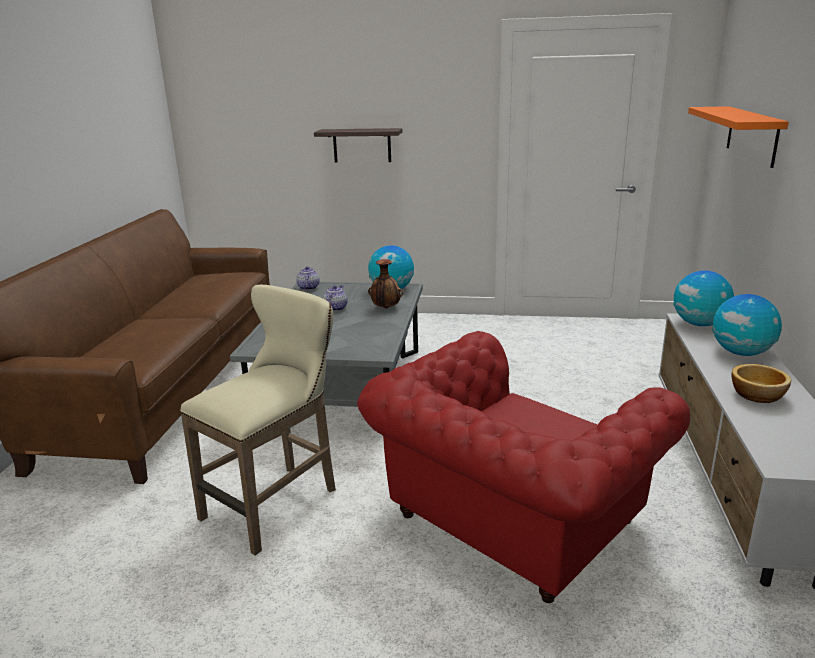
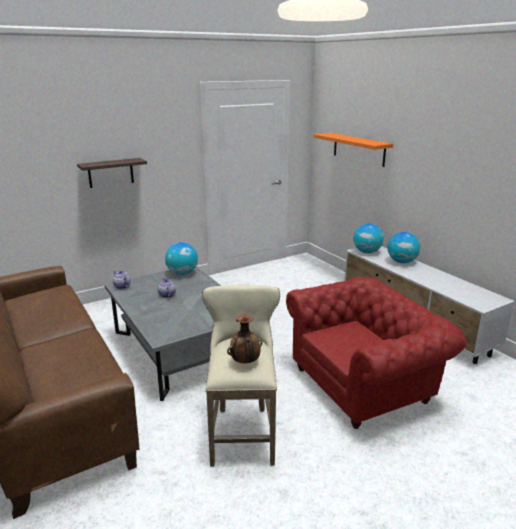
camera: 40 degrees left, 0 degrees up
(385, 308) = (199, 286): vase -> vase (245, 362)
(508, 522) = (364, 384): red armchair -> red armchair turned 120 degrees counterclockwise
(758, 395) = (434, 279): bowl -> none

